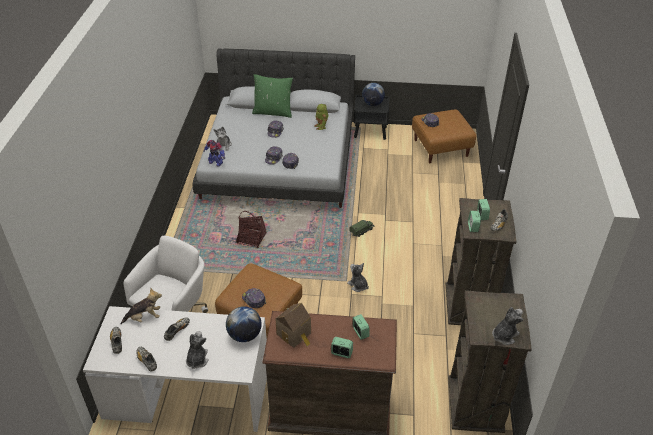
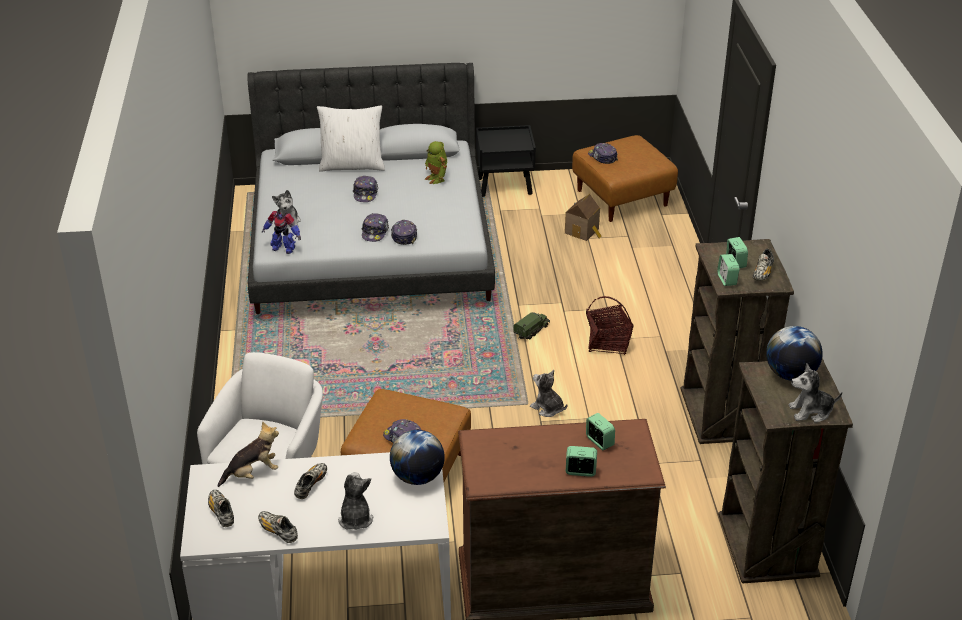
camera: 10 degrees left, 5 degrees down
(251, 239) = (359, 362): basket -> basket (608, 343)
(273, 112) = (352, 165): green pillow -> white pillow
(295, 334) = (504, 456): toy house -> toy house (583, 231)
(372, 104) = (506, 139): globe -> globe (790, 374)
(504, 335) = (811, 411): plush toy -> plush toy turned 135 degrees counterclockwise

